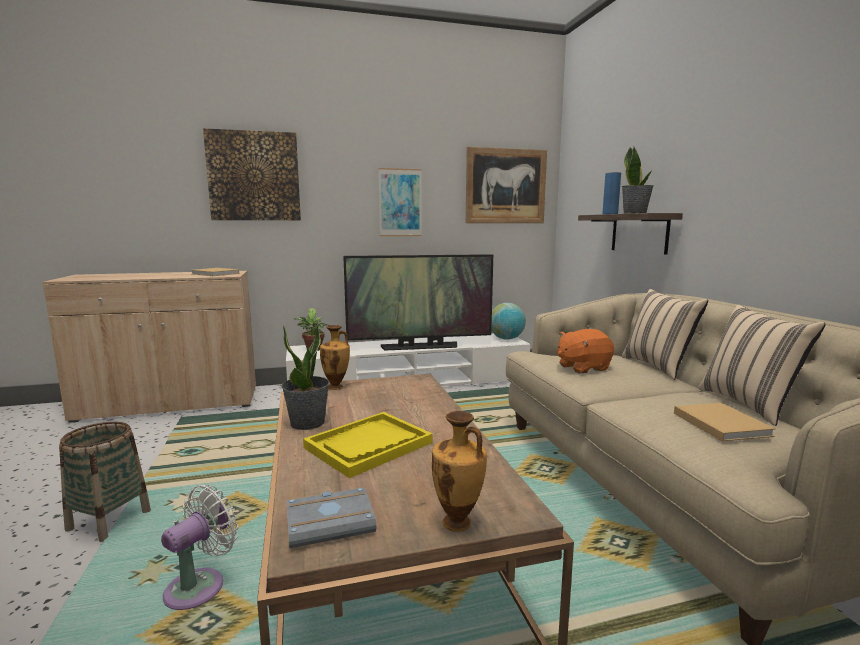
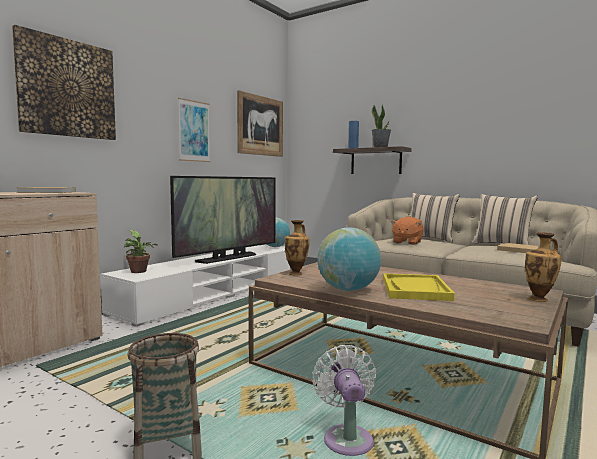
camera: 40 degrees left, 5 degrees down
(308, 423) = (348, 290): potted plant -> globe
(332, 521) = (503, 313): grey book -> none

